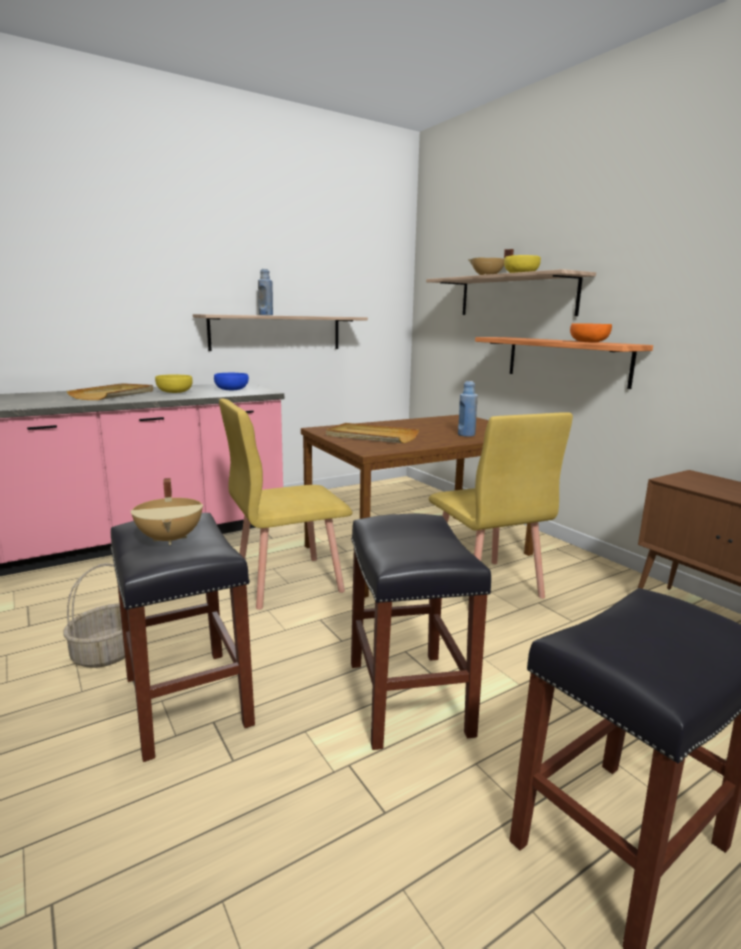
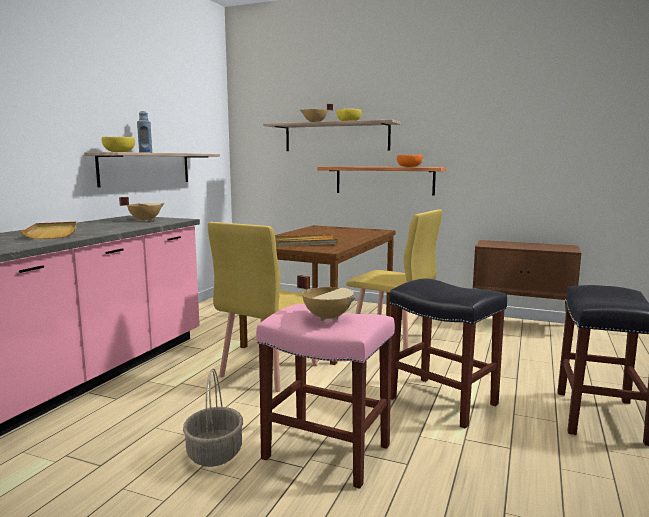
camera: 35 degrees left, 5 degrees down
(174, 392) = (104, 226): yellow bowl -> yellow bowl (119, 152)
(185, 699) = (324, 452): black stool -> pink stool
(231, 389) = (145, 220): blue bowl -> beige cooking pot
(466, 435) = (354, 235): blue bottle -> none

